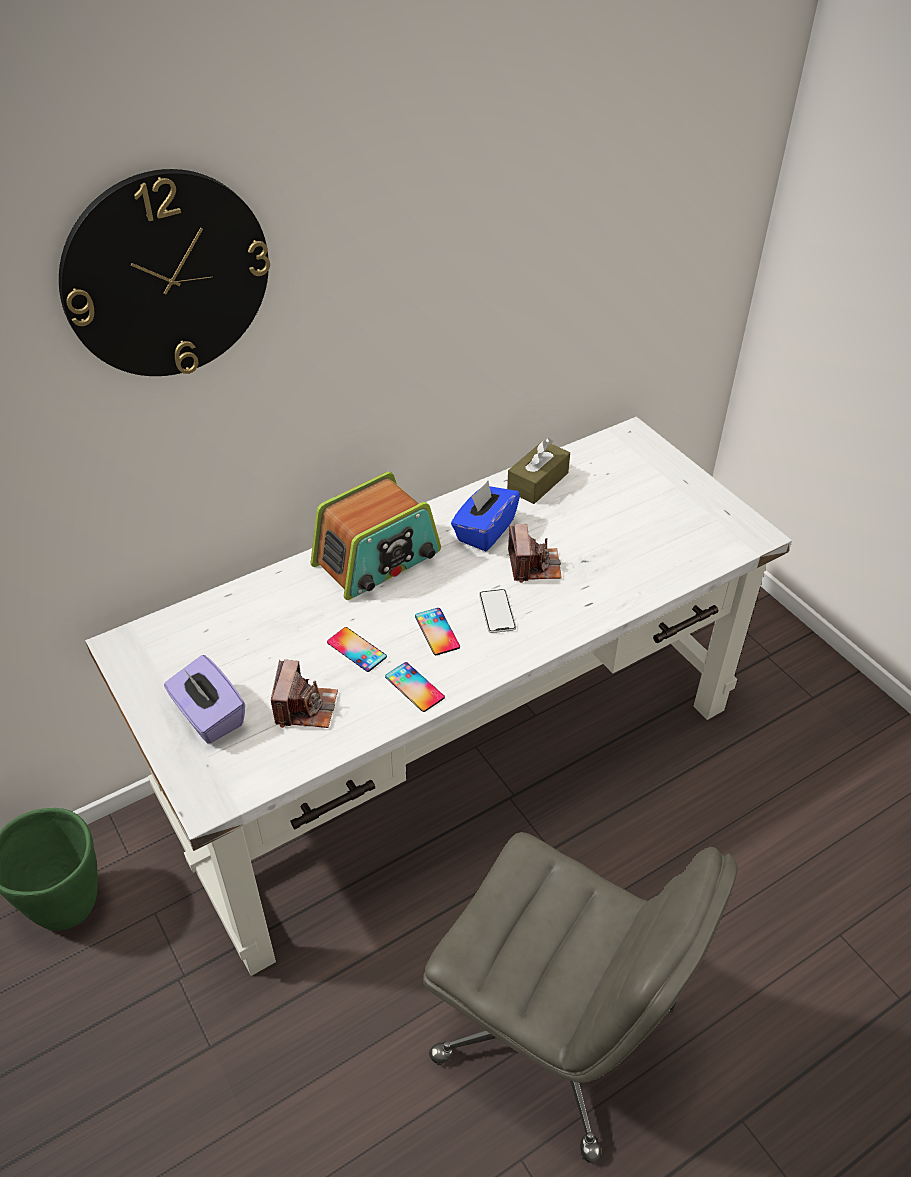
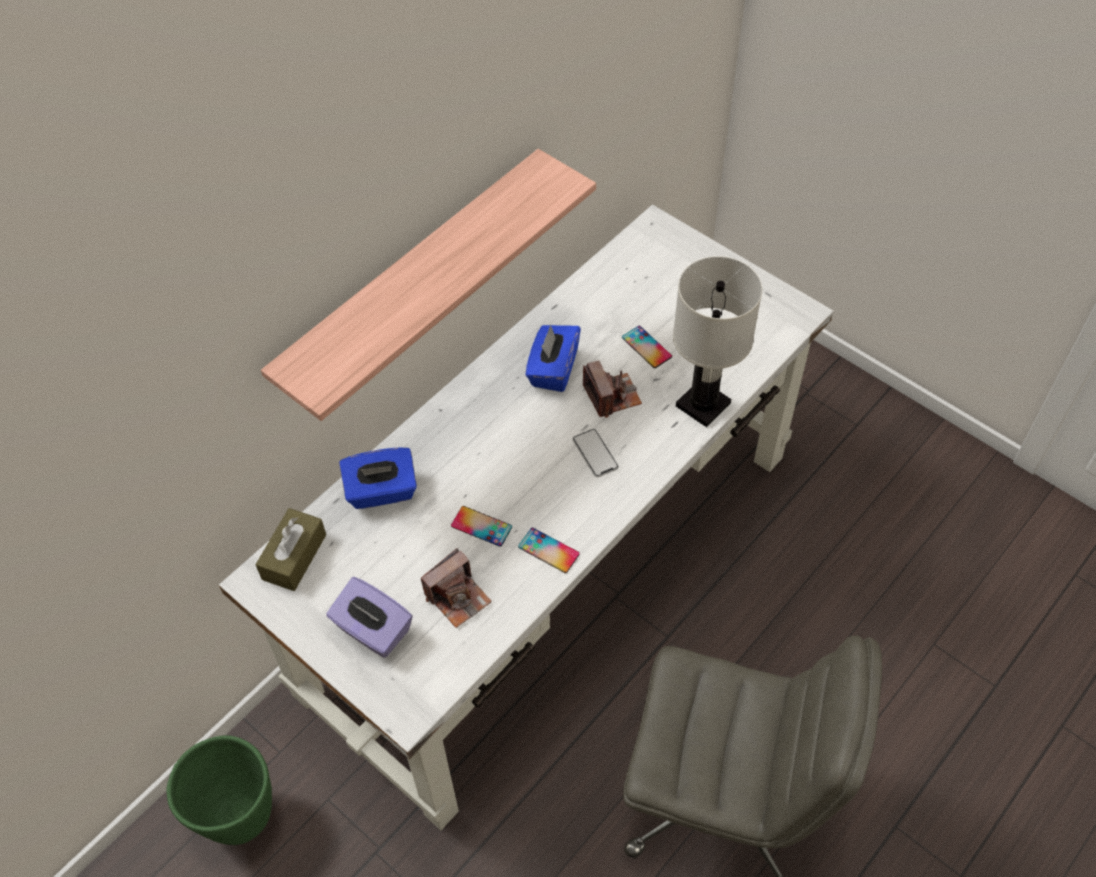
camera: 15 degrees left, 10 degrees up
(166, 276) = (259, 253): wall clock -> none
(274, 597) = (382, 492): none -> blue tissue box
(305, 707) = (458, 597): camera -> camera turned 60 degrees clockwise
(348, 391) = (413, 283): none -> shelf
(377, 559) = (464, 426): radio -> none
(437, 631) = (548, 488): phone -> phone (646, 347)
(537, 482) = (584, 302): brown tissue box -> brown tissue box (294, 556)
(623, 593) = (702, 405): none -> white table lamp

